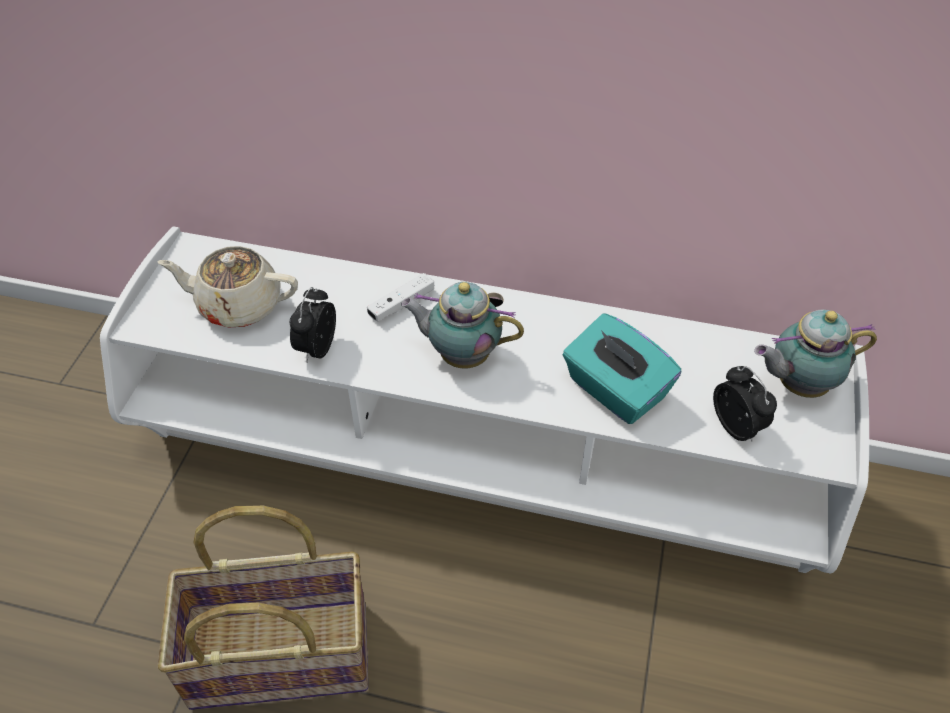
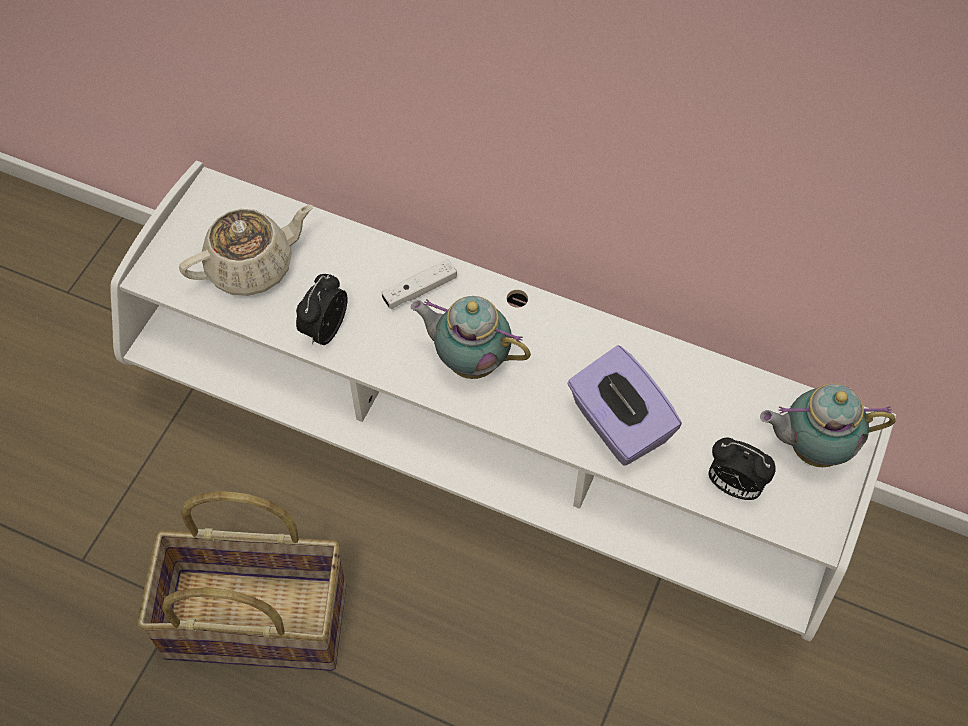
camera: 10 degrees right, 10 degrees up
(238, 305) = (252, 267): beige teapot -> beige teapot turned 135 degrees clockwise
(615, 390) = (618, 425): turquoise tissue box -> purple tissue box
(737, 427) = (733, 485): alarm clock -> alarm clock turned 135 degrees clockwise

